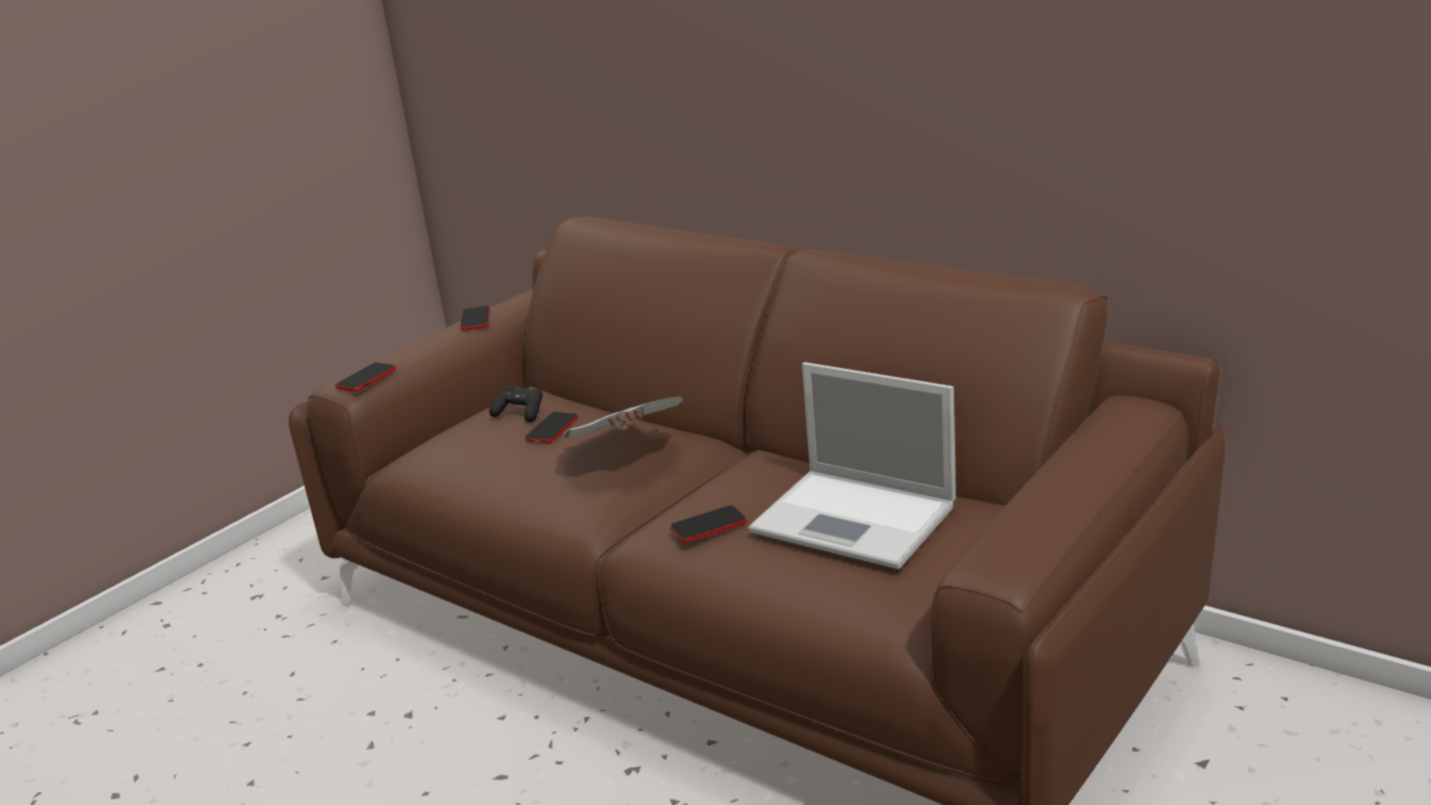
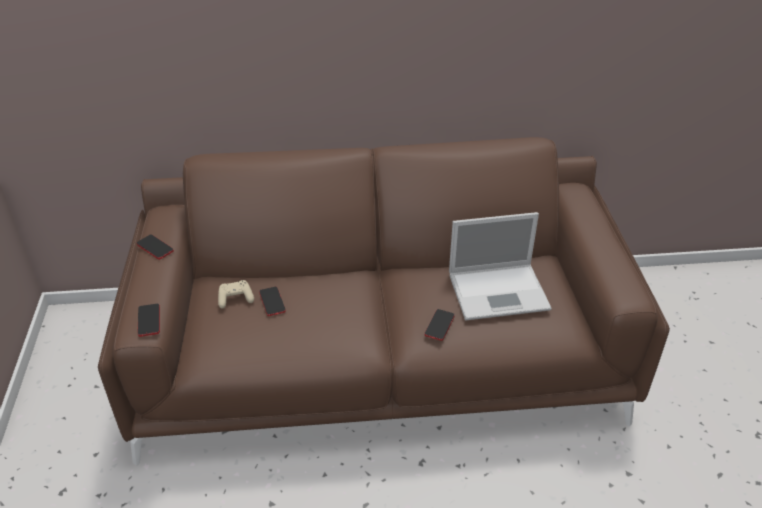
camera: 45 degrees left, 15 degrees up
(520, 413) = (235, 299): black game controller -> beige game controller
(625, 450) = (338, 298): newspaper -> none

